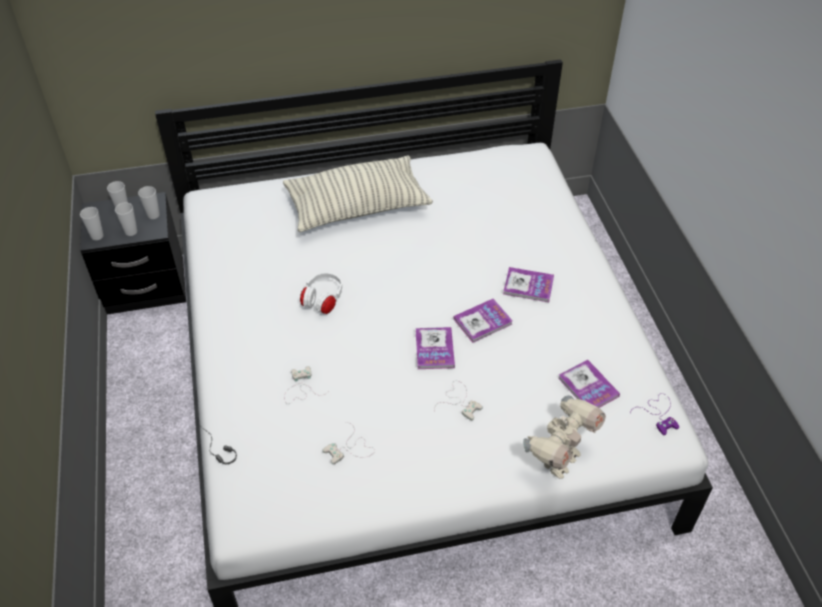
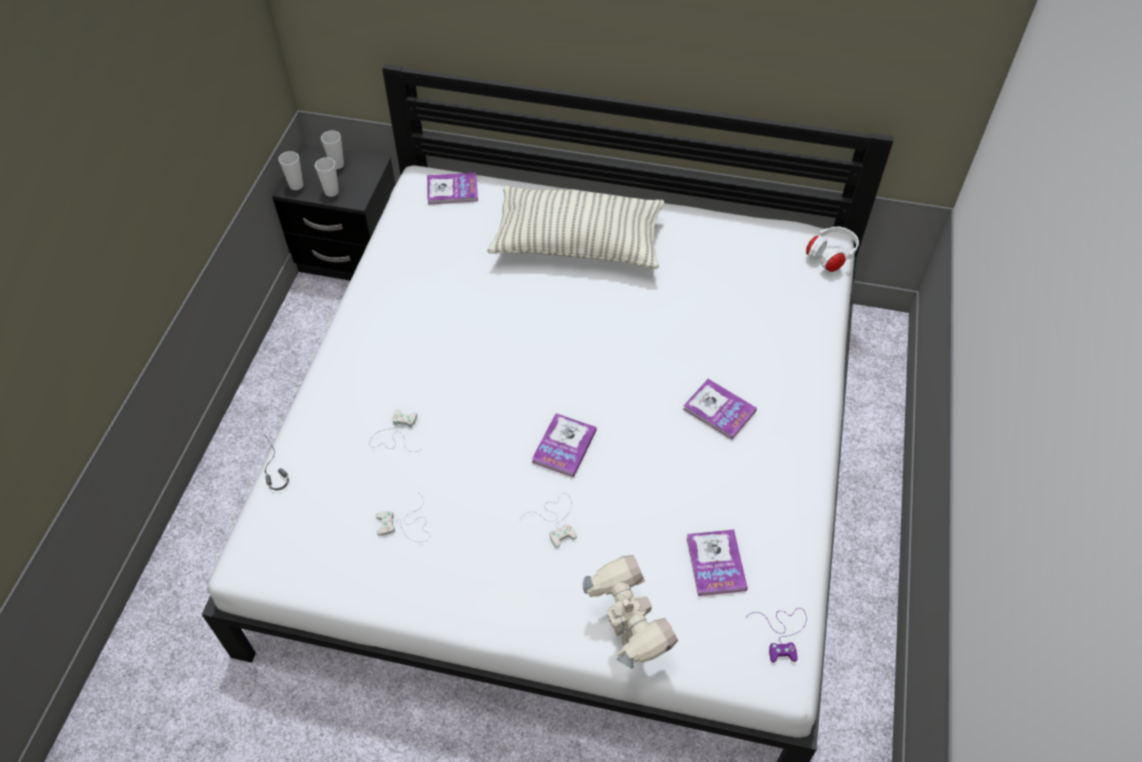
camera: 25 degrees right, 5 degrees up
(153, 215) = (364, 180): cup -> none
(323, 301) = (475, 342): white headphones -> white headphones (830, 257)
(482, 321) = (638, 434): book -> book (452, 190)
(558, 460) = (627, 637): toy robot -> toy robot turned 90 degrees counterclockwise

